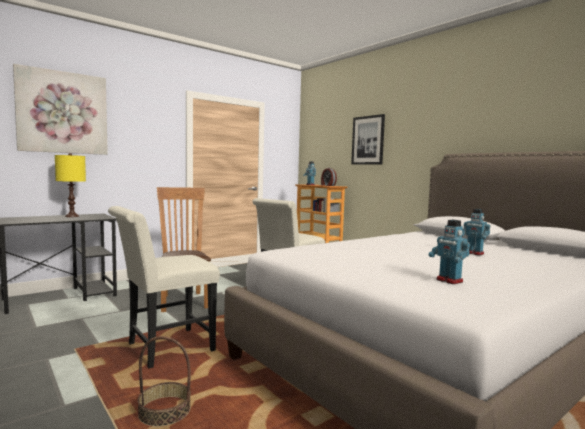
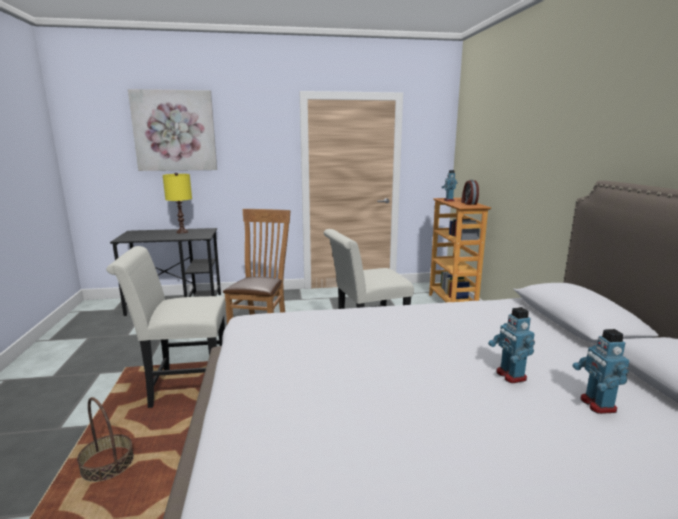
camera: 30 degrees right, 10 degrees up
(368, 140) = (518, 144): picture -> none
(449, 281) = (331, 441): toy robot -> toy robot (597, 404)

